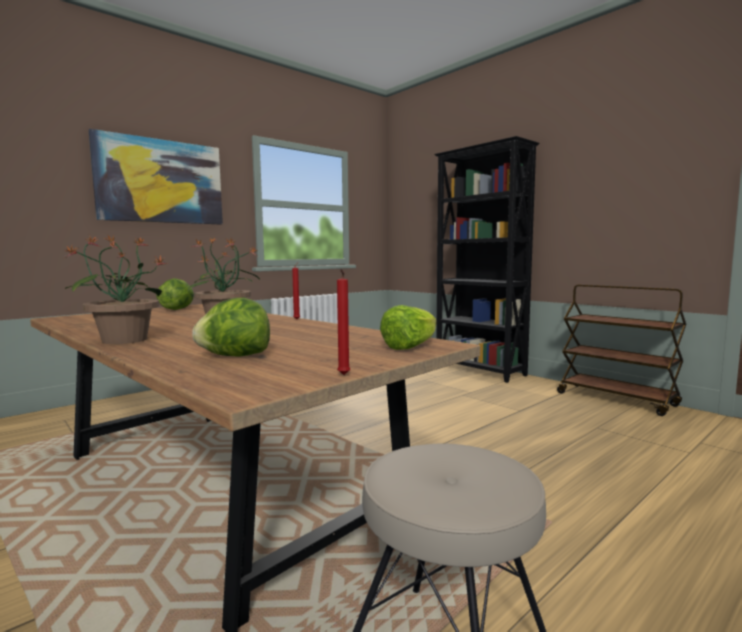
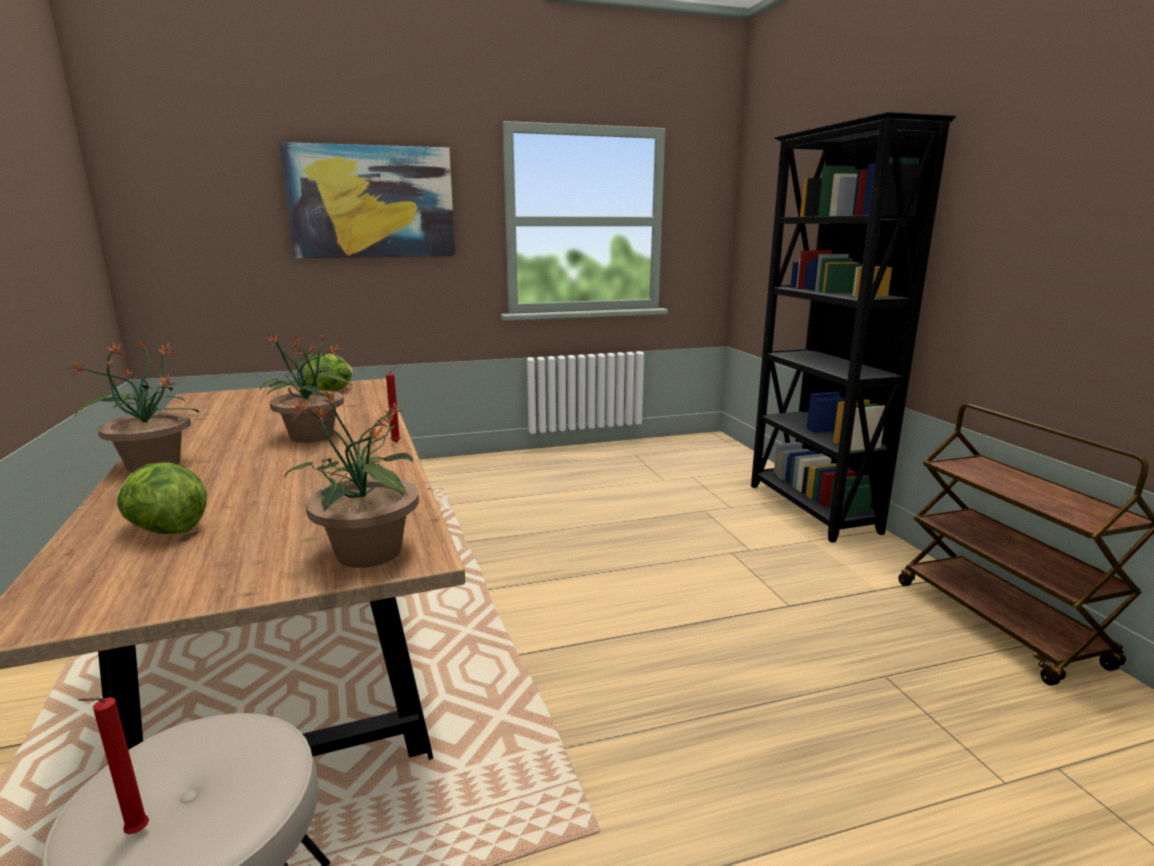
camera: 25 degrees right, 10 degrees up
(343, 375) = (165, 610): red candle -> red candle (134, 834)
(410, 347) = (367, 553): lettuce -> potted plant

